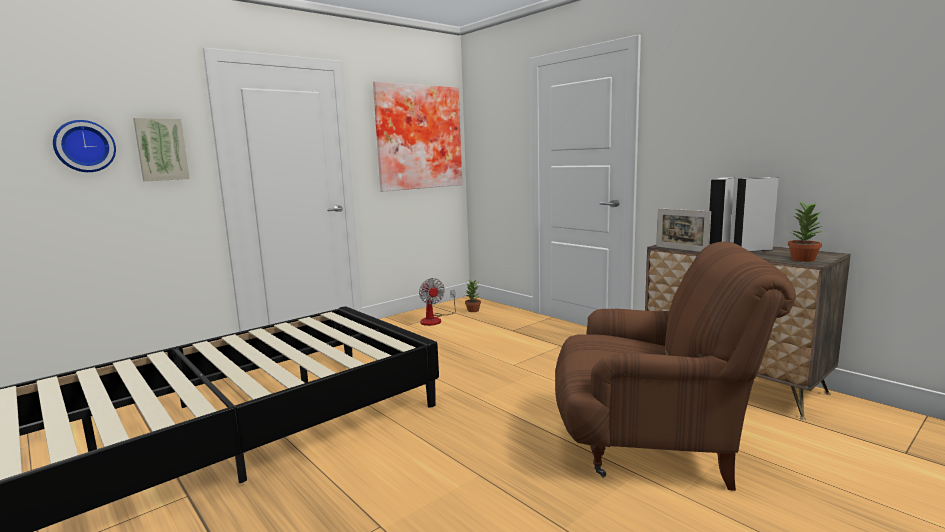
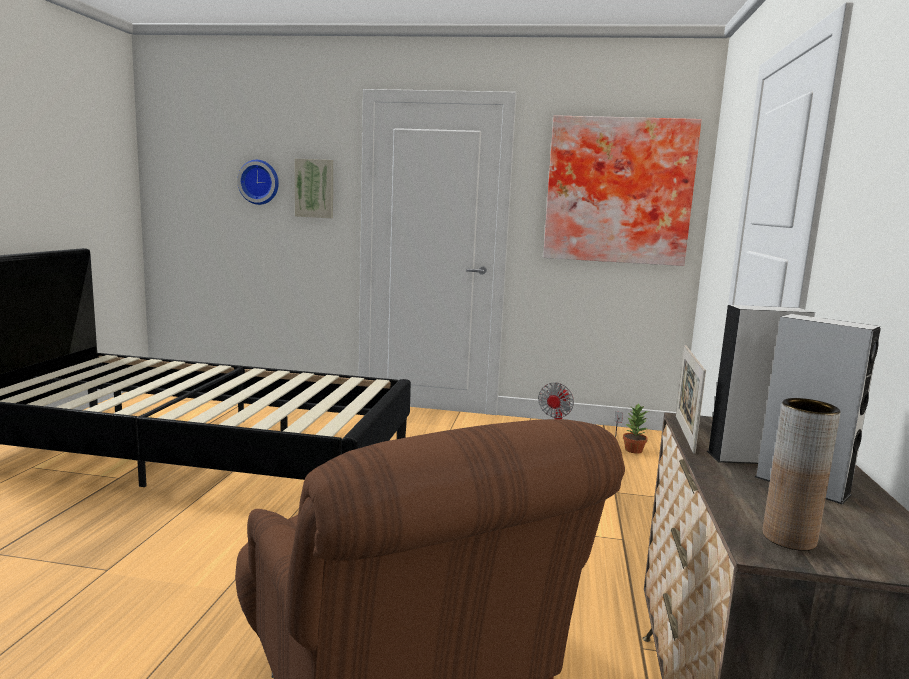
camera: 50 degrees right, 0 degrees up
(803, 259) = (789, 538): potted plant -> brown vase

